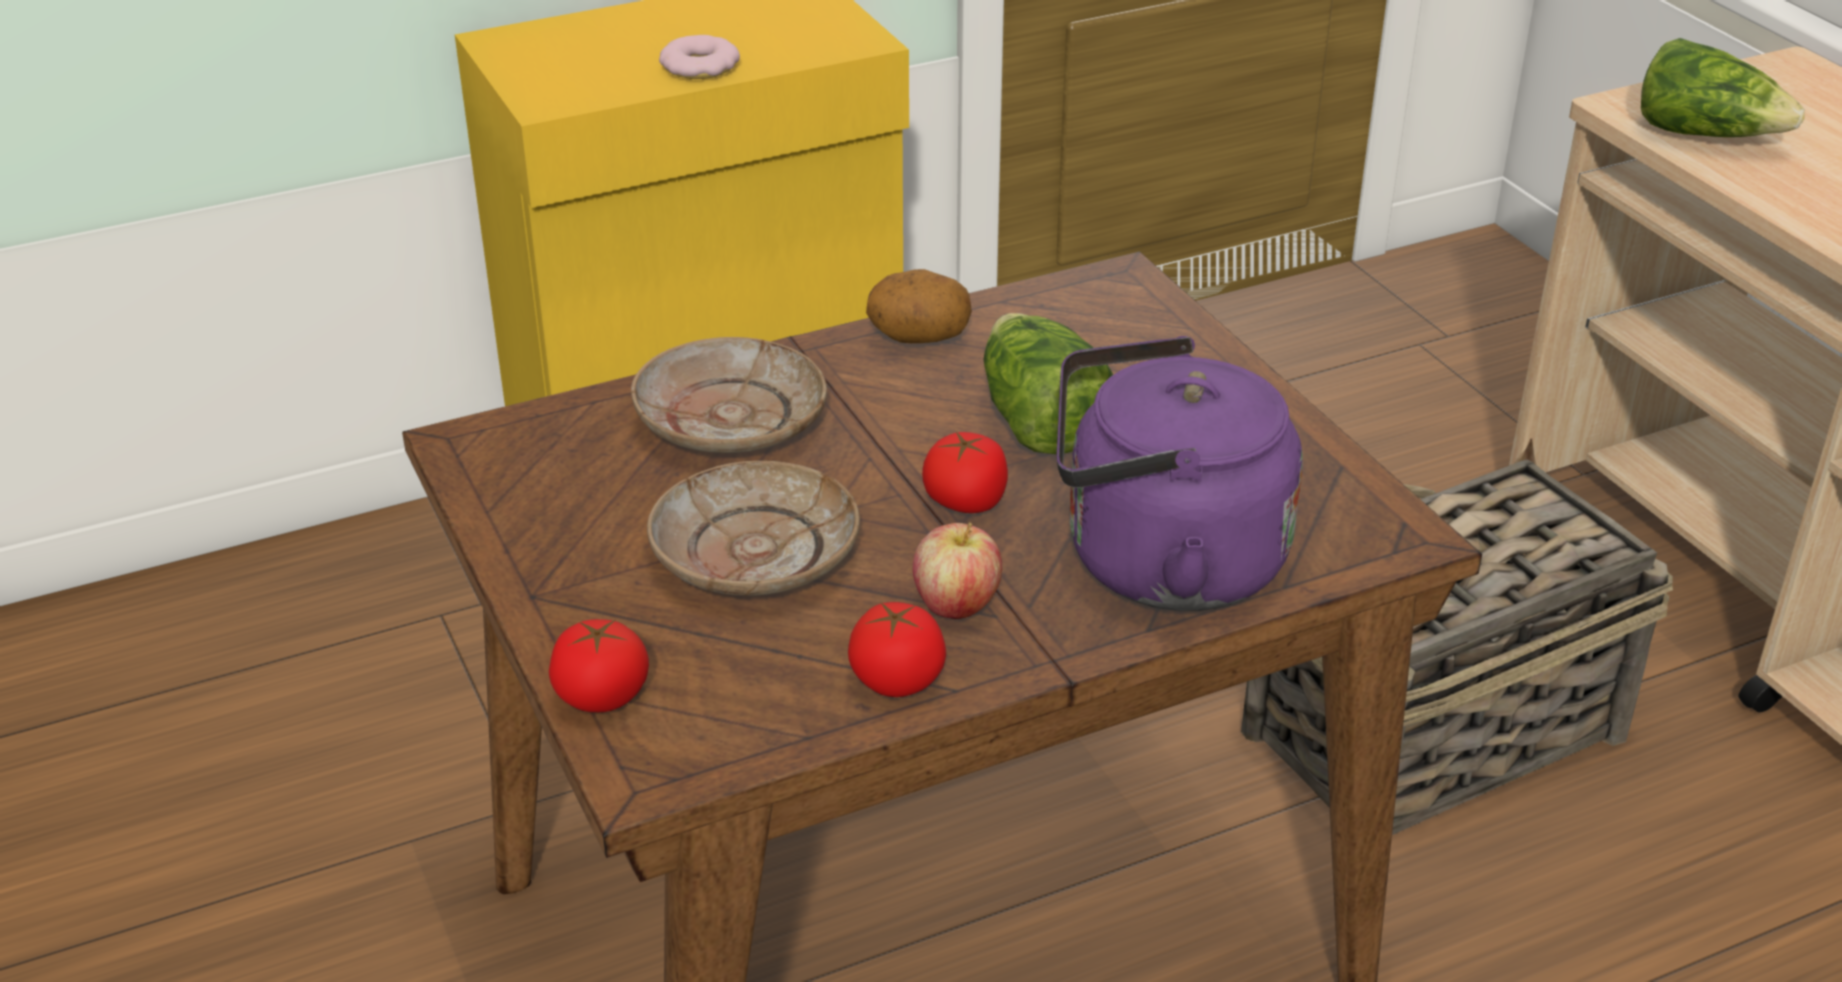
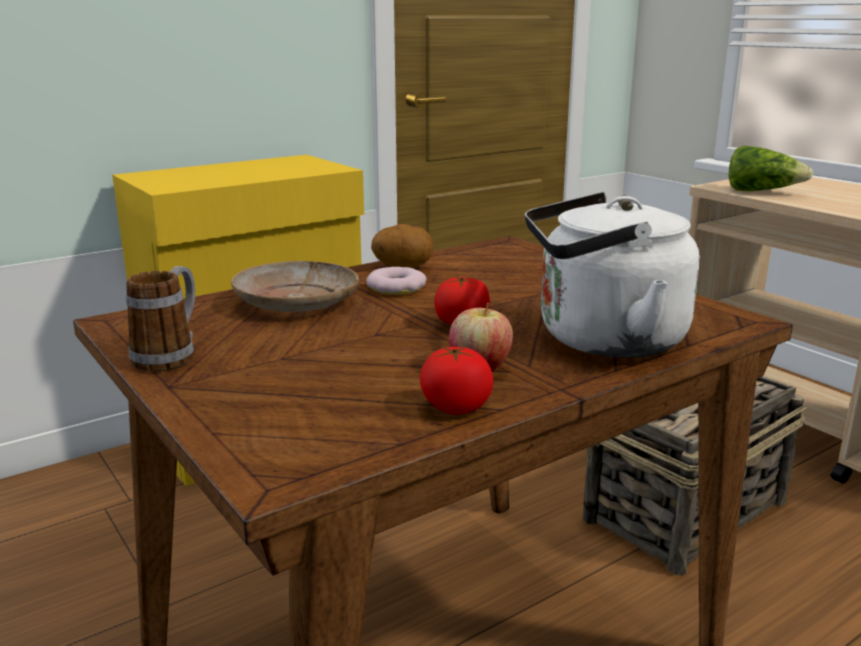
camera: 10 degrees left, 15 degrees down
(537, 530) = (171, 355): none -> mug
(601, 696) = (230, 434): tomato -> none
(700, 66) = (252, 177): donut -> donut (396, 287)
(754, 553) = (329, 355): beige plate -> none
(1038, 421) = (490, 291): lettuce -> none
(1160, 563) = (602, 340): purple kettle -> white kettle

